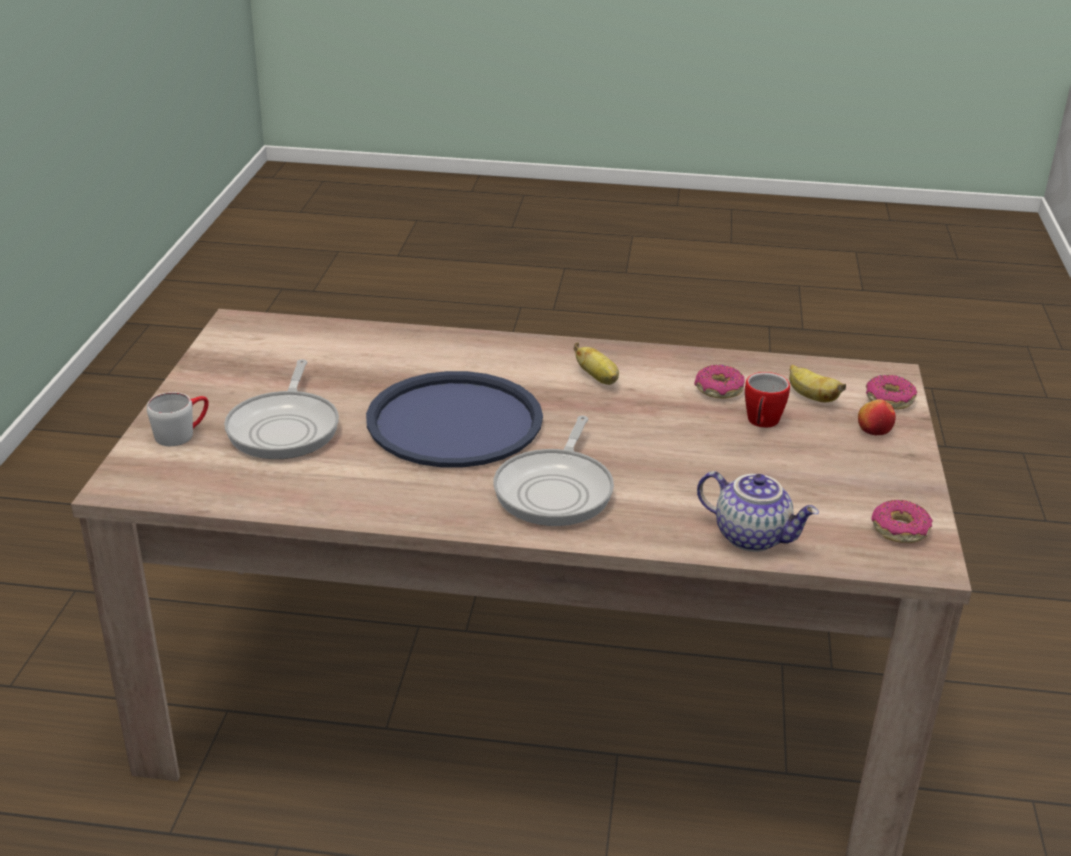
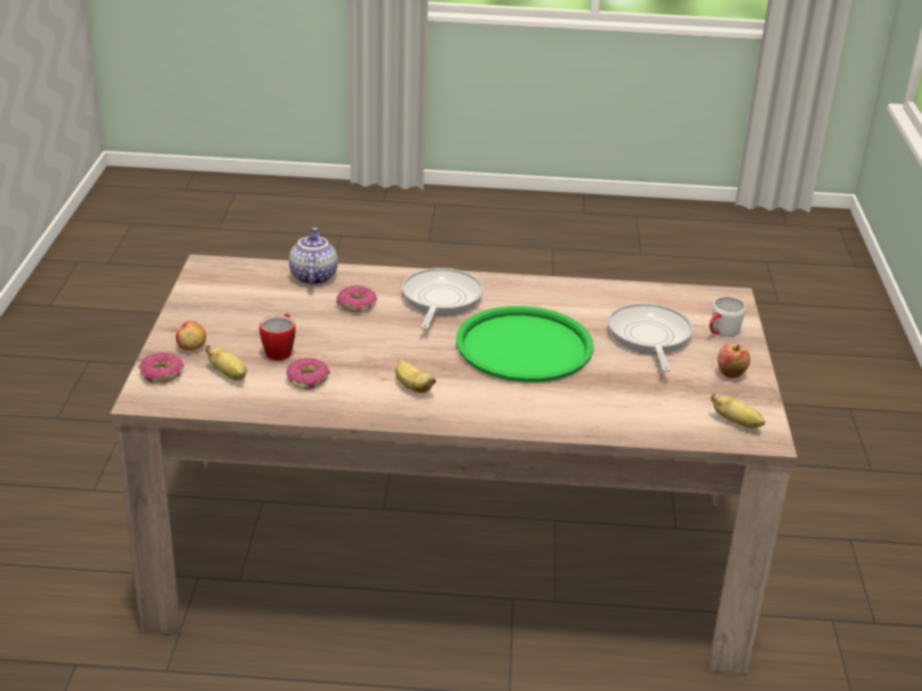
camera: 175 degrees right, 0 degrees up
(217, 382) = (730, 374): none -> apple
(253, 335) = (737, 423): none -> banana
(454, 421) = (524, 346): blue tray -> green tray
(753, 536) = (312, 277): teapot -> teapot turned 60 degrees clockwise
(899, 530) = (214, 282): donut -> donut (357, 305)

